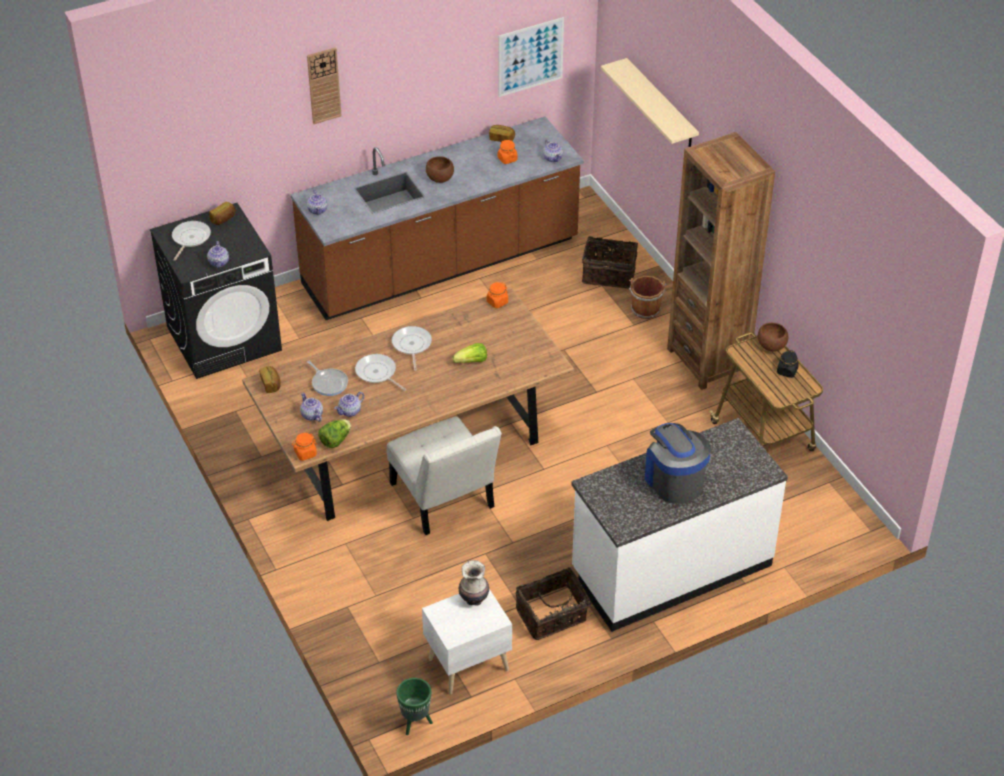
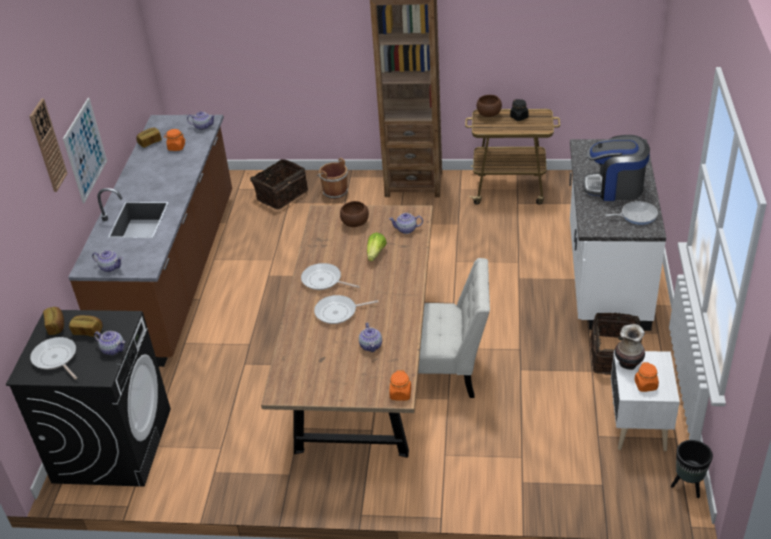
camera: 55 degrees left, 5 degrees down
(271, 384) = (288, 386): bread -> bread (88, 331)
(312, 415) = (354, 372): teapot -> teapot (406, 229)
(328, 383) = (322, 347): frying pan -> frying pan (636, 215)
(335, 440) = (400, 368): lettuce -> none
(415, 723) = (687, 486): green planter -> black planter
(440, 178) = (156, 187): brown bowl -> brown bowl (355, 223)
(497, 302) = (319, 217): orange jar -> orange jar (646, 385)
(530, 56) = (128, 61): picture -> picture (85, 150)
(661, 107) = (262, 28): beige shelf -> none

